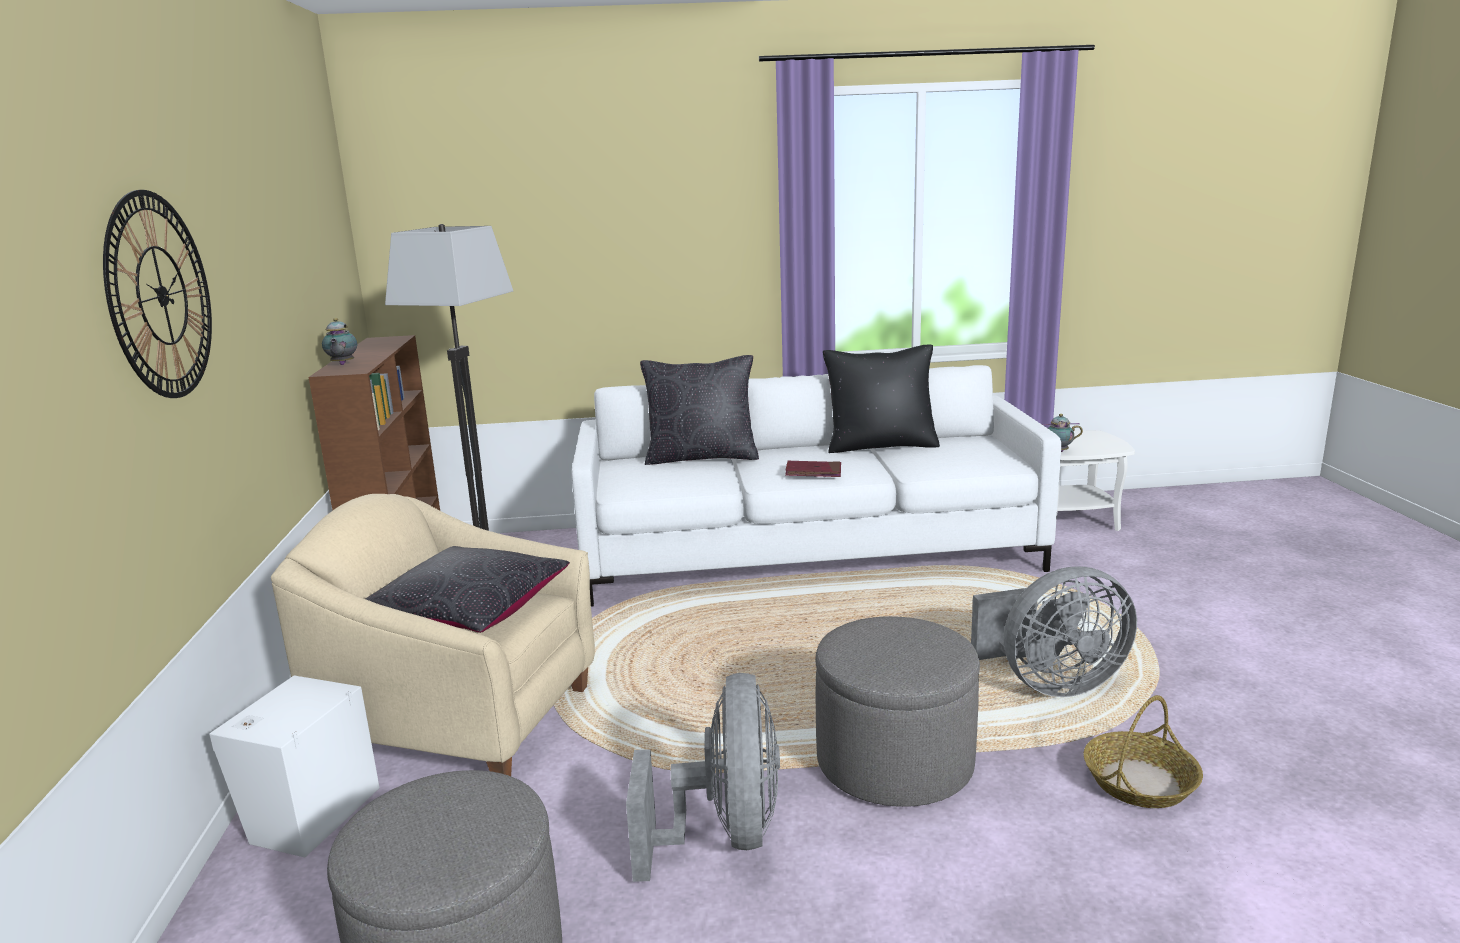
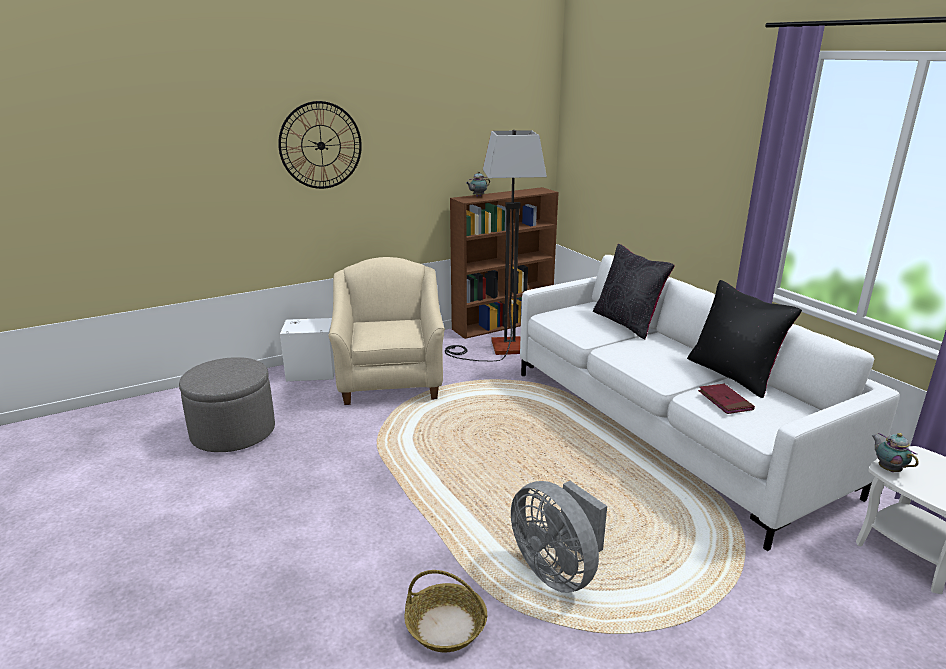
camera: 65 degrees right, 5 degrees up
(469, 611) = (385, 326): black pillow -> none
(724, 834) = (331, 471): grey fan -> none
(813, 472) = (638, 361): red book -> red book (725, 401)
(894, 762) = (418, 513): grey ottoman -> none

